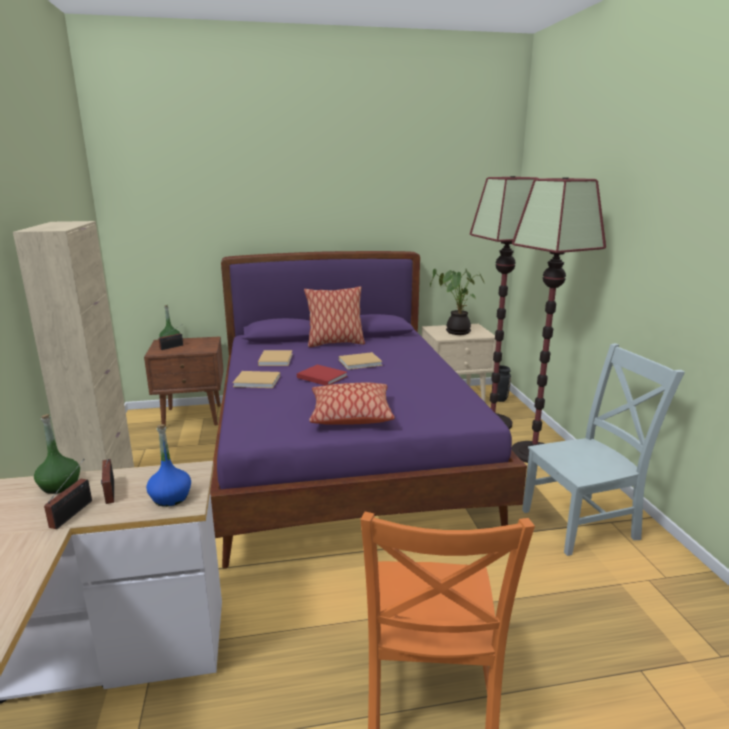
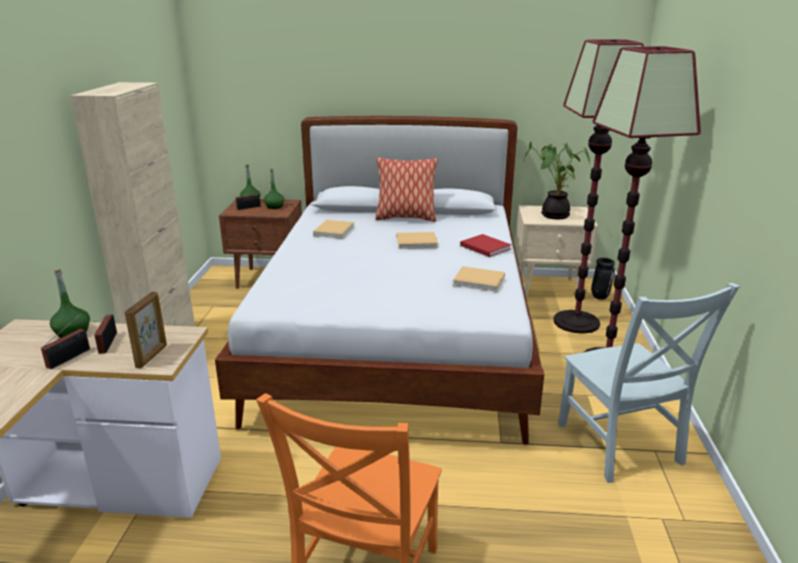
camera: 15 degrees right, 5 degrees up
(170, 498) = (152, 356): blue bottle -> picture frame
(198, 344) = (274, 206): none -> green bottle
(258, 381) = (303, 252): beige book -> beige book (480, 281)
(321, 376) = (366, 253): red book -> red book (484, 247)
(344, 457) = (397, 339): purple bed -> white bed
(350, 415) = (371, 297): pillow -> none
(583, 523) = (621, 447): grey chair -> grey chair turned 75 degrees clockwise

